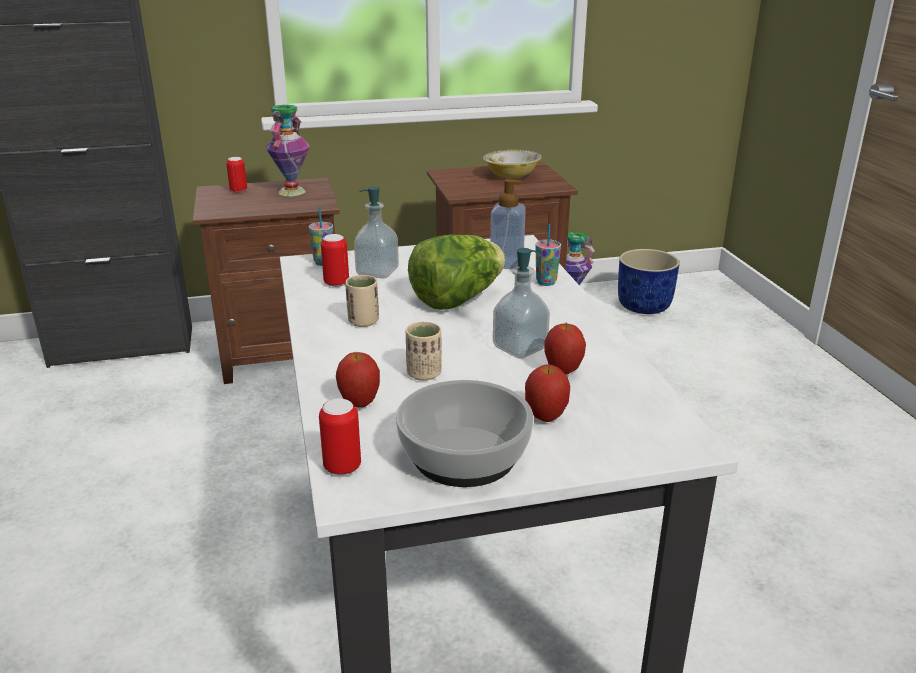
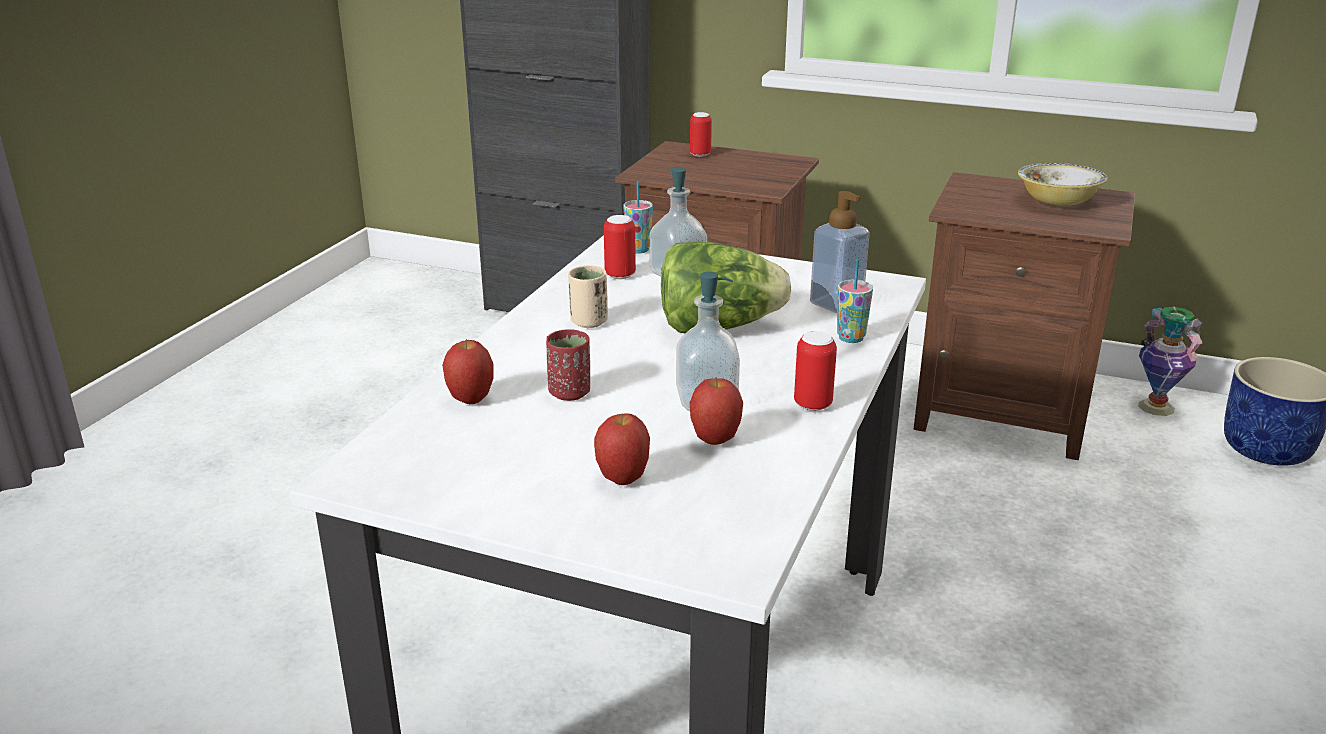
camera: 35 degrees right, 0 degrees up
(291, 192) = (755, 166): vase -> none
(342, 467) = (375, 451): can -> can (812, 404)
(424, 374) = (569, 393): beige cup -> red cup
(466, 456) = (490, 485): bowl -> none

